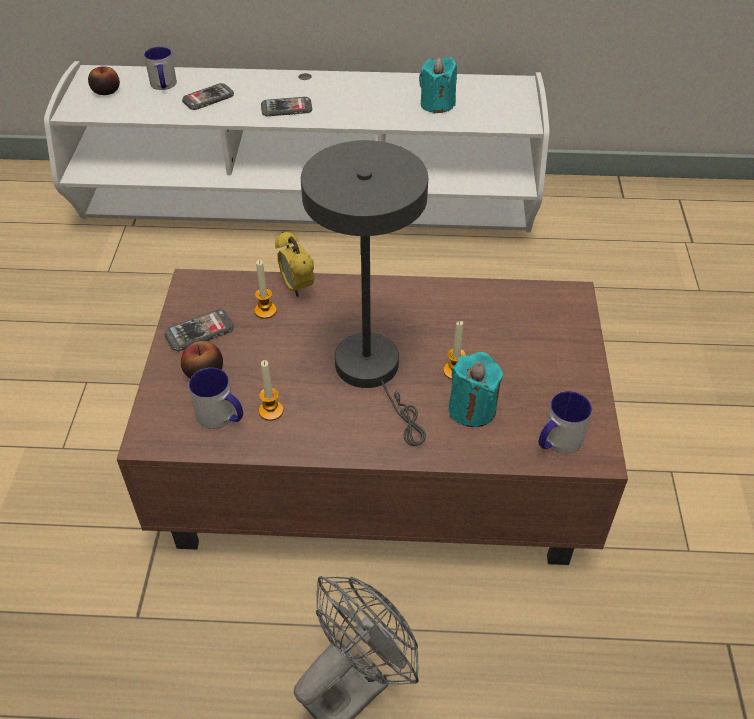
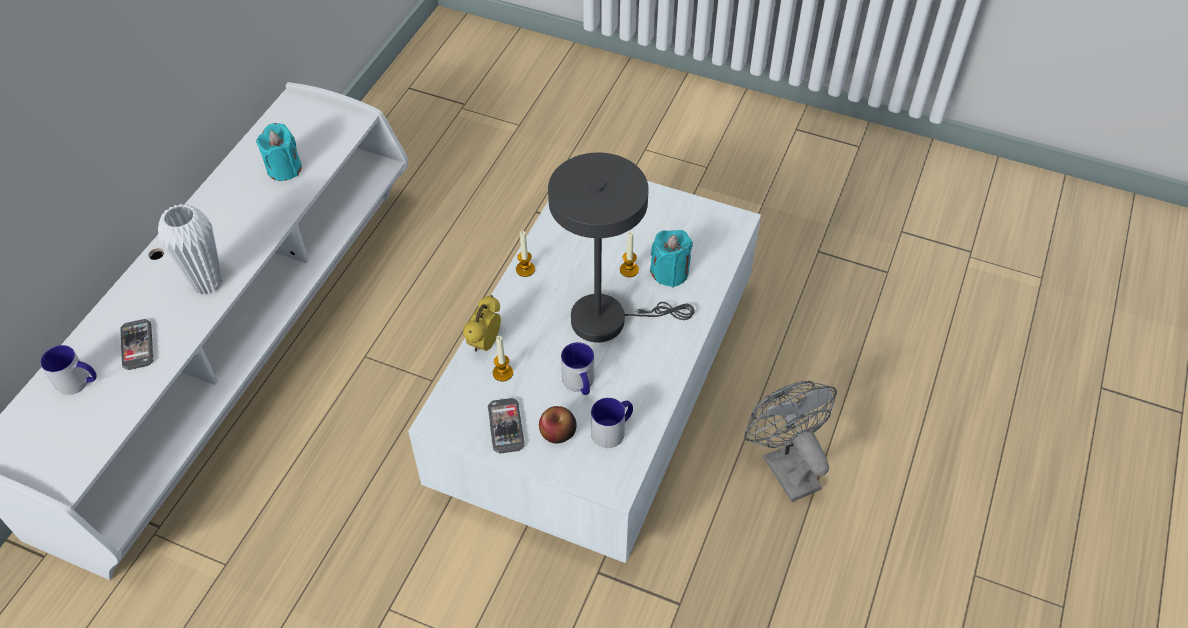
camera: 70 degrees left, 5 degrees up
(106, 91) = (47, 441): apple -> none
(271, 411) = (620, 395): candle -> candle (525, 269)
(286, 108) = (207, 283): phone -> white vase
(297, 288) = (484, 344): alarm clock -> alarm clock turned 120 degrees clockwise
(372, 463) = (595, 397): brown coffee table -> white coffee table
(557, 441) = (718, 237): mug -> mug (580, 383)

